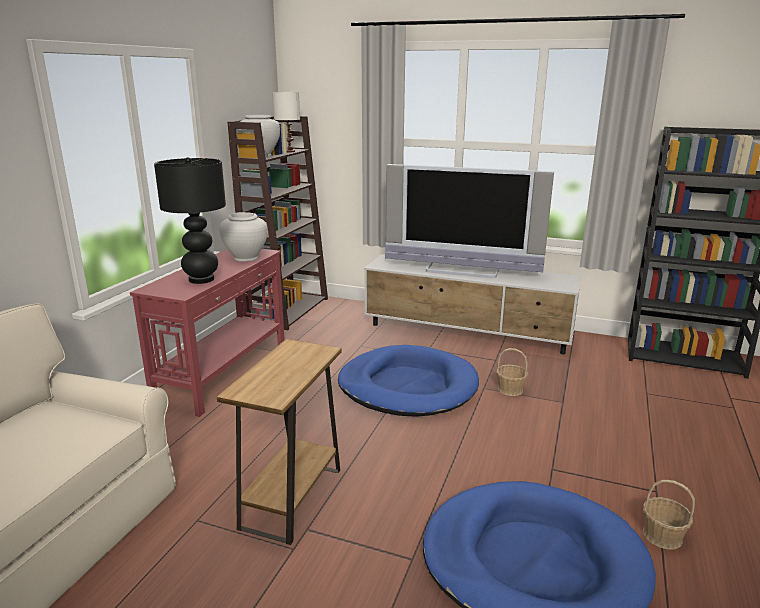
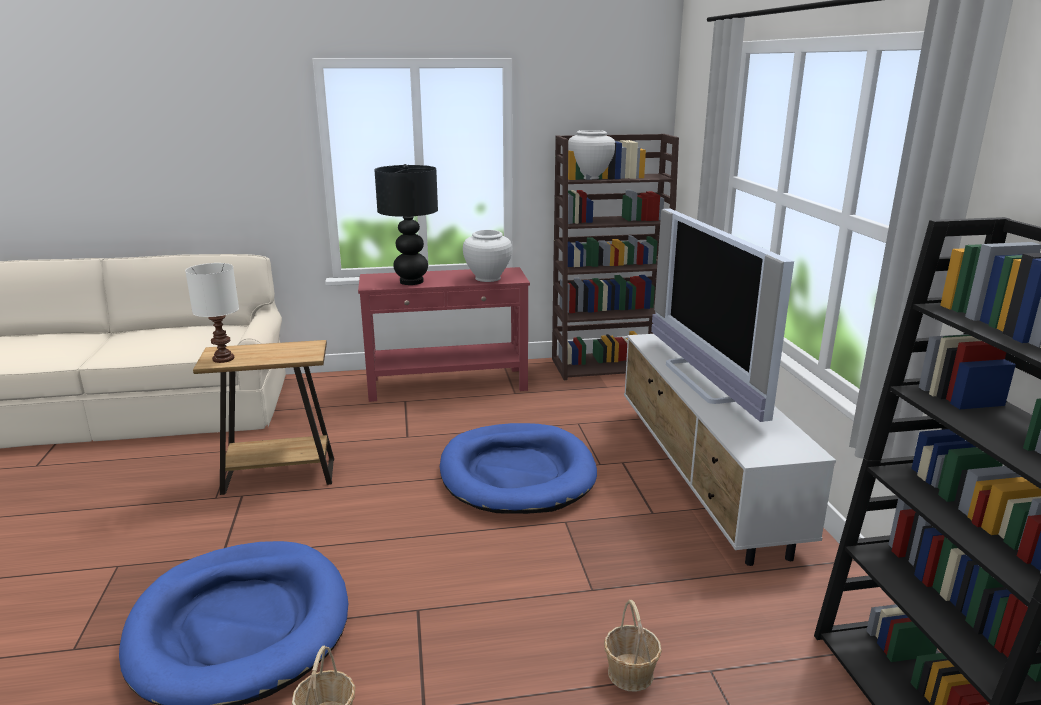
camera: 60 degrees right, 0 degrees up
(289, 151) = (639, 178): white table lamp -> white table lamp (224, 359)
(510, 389) = (582, 541): basket -> basket (630, 674)

